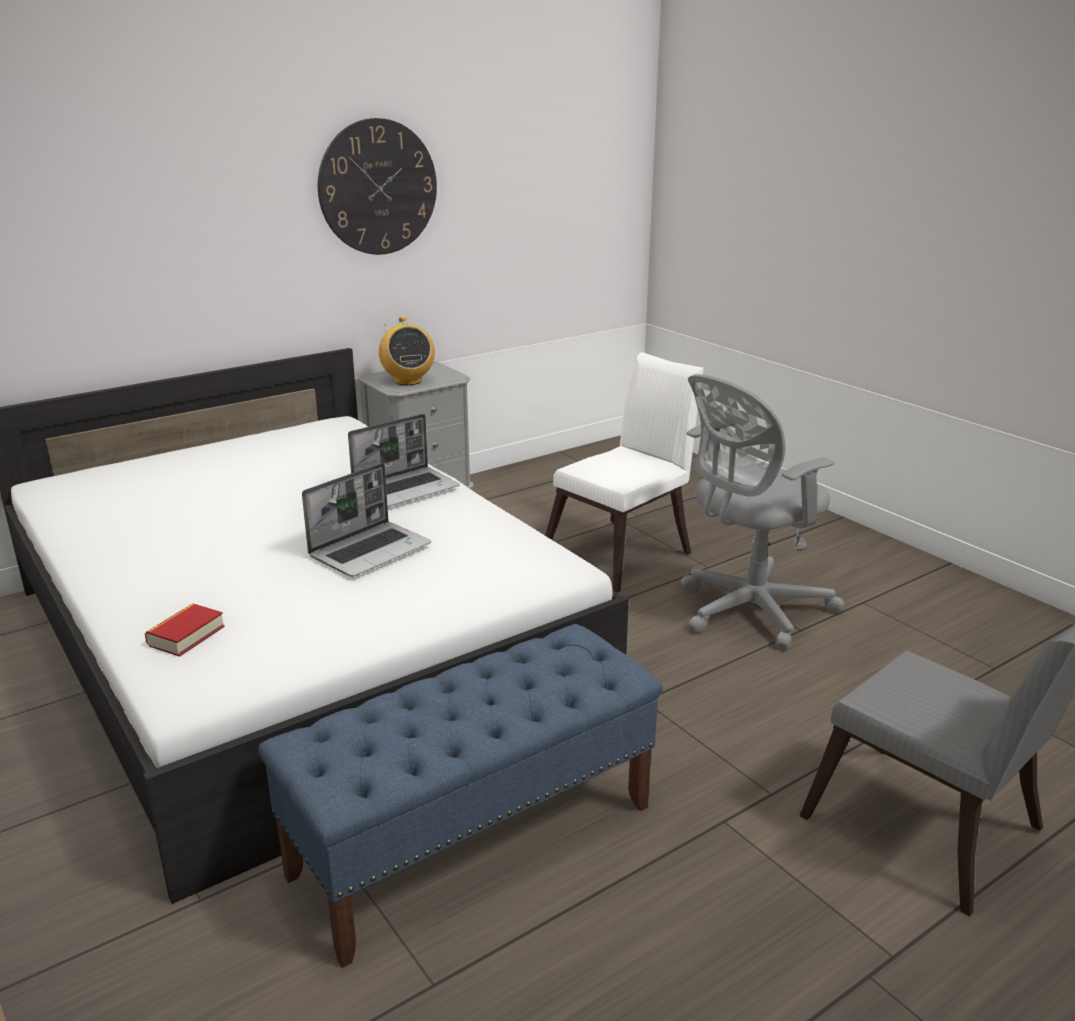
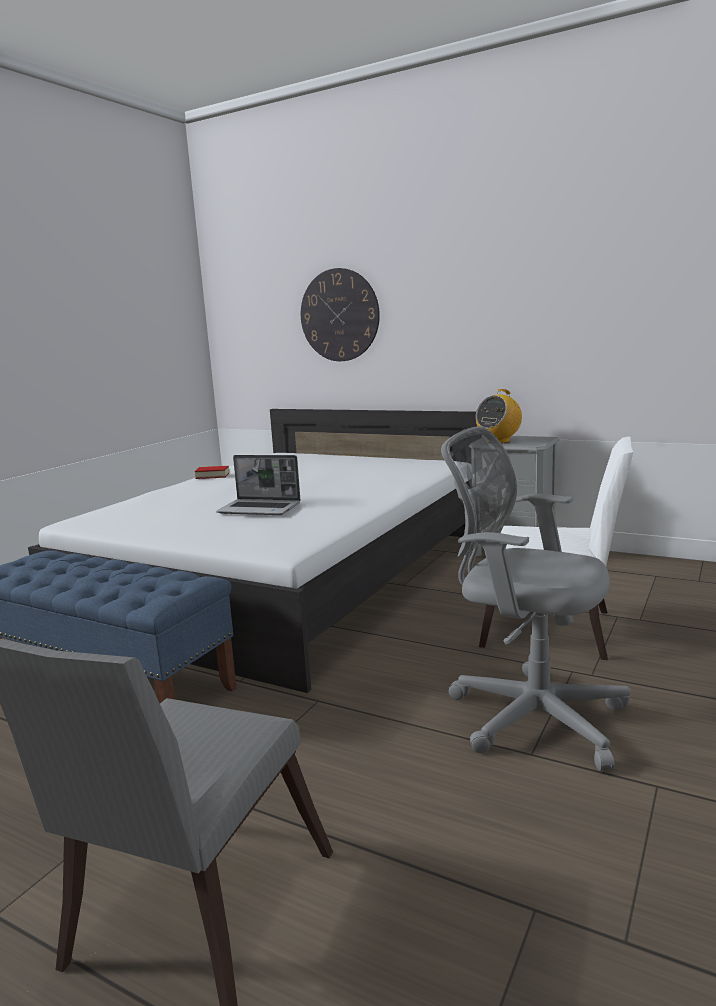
camera: 65 degrees right, 10 degrees down
(186, 636) = (131, 507): book -> book (212, 476)
(378, 187) = (519, 288): wall clock -> wall clock (339, 315)
(406, 489) = (363, 495): laptop -> none

